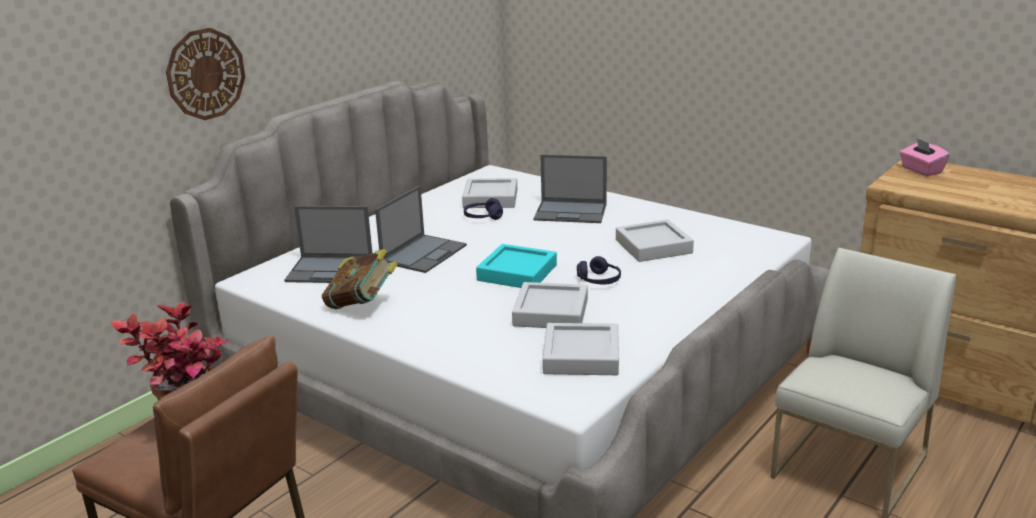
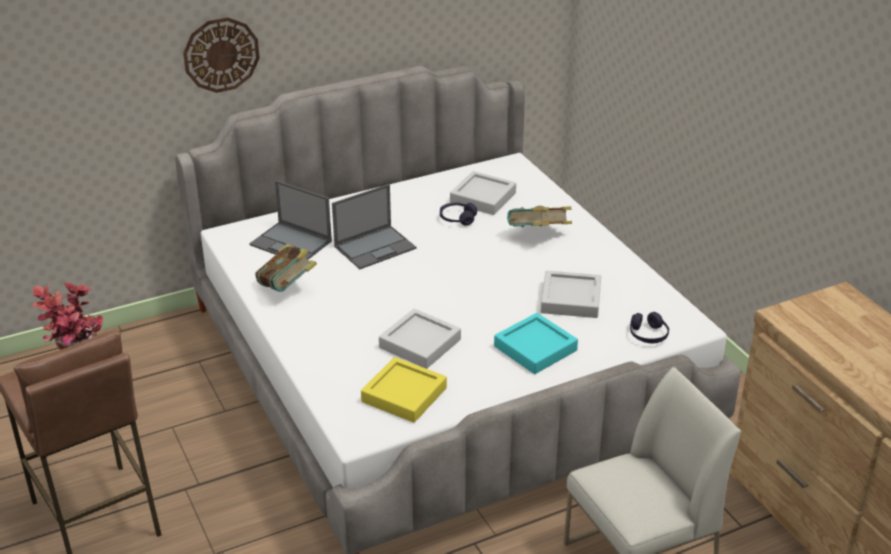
camera: 25 degrees right, 10 degrees up
(517, 273) = (430, 292): turquoise tray -> turquoise tray (535, 348)
(571, 212) = (538, 236): laptop -> book
(581, 356) = (404, 395): grey tray -> yellow tray
(599, 280) = (488, 322): purple headphones -> purple headphones (648, 335)
(921, 170) = (834, 306): pink tissue box -> none

